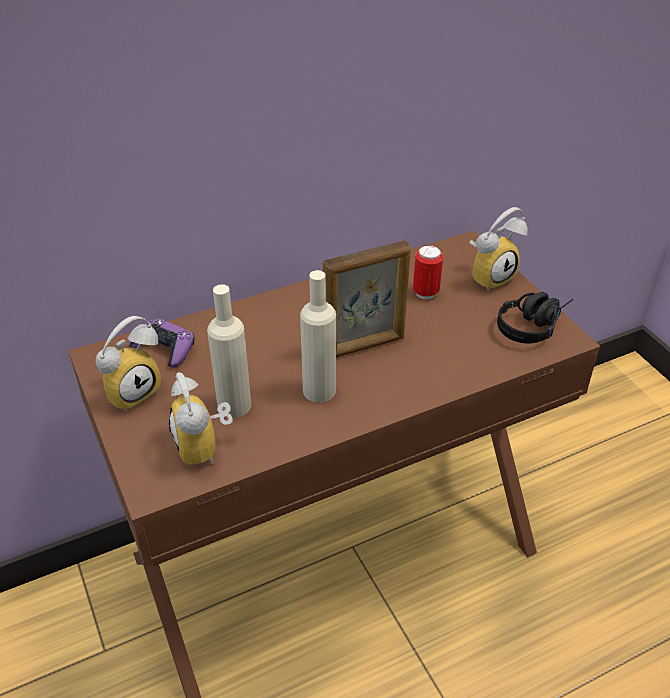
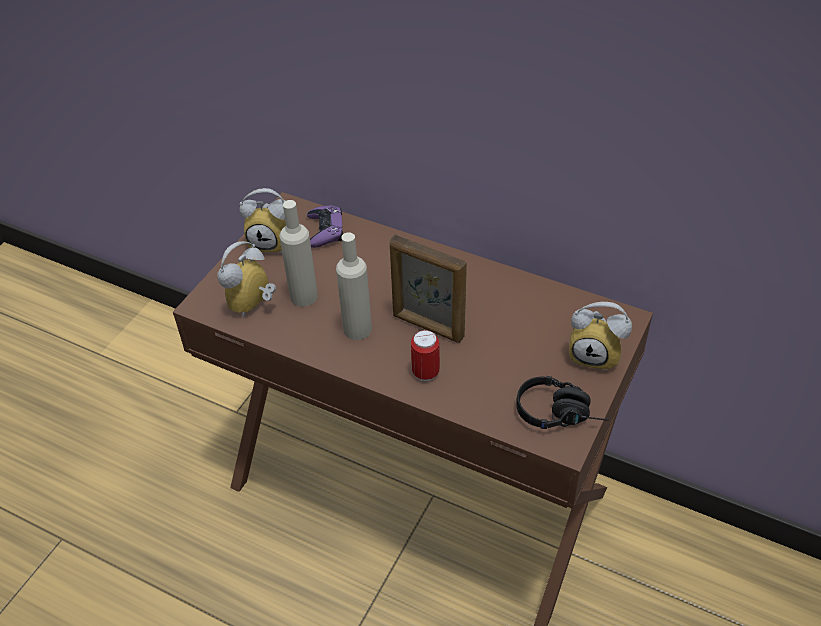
camera: 55 degrees right, 5 degrees up
(425, 292) = (529, 327): can -> can (425, 372)

